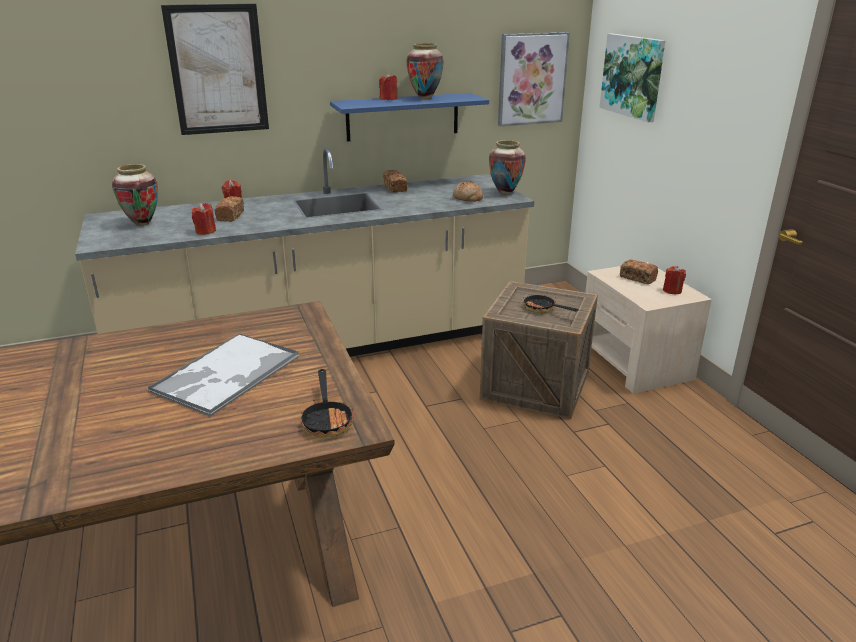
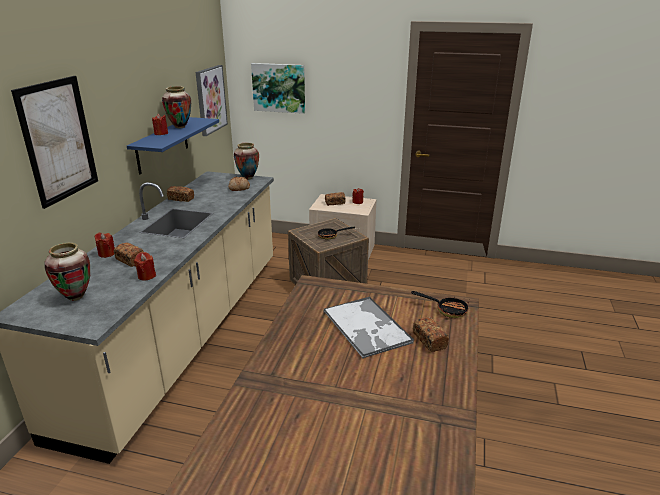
camera: 55 degrees left, 0 degrees up
(226, 427) = (429, 340): none -> bread

